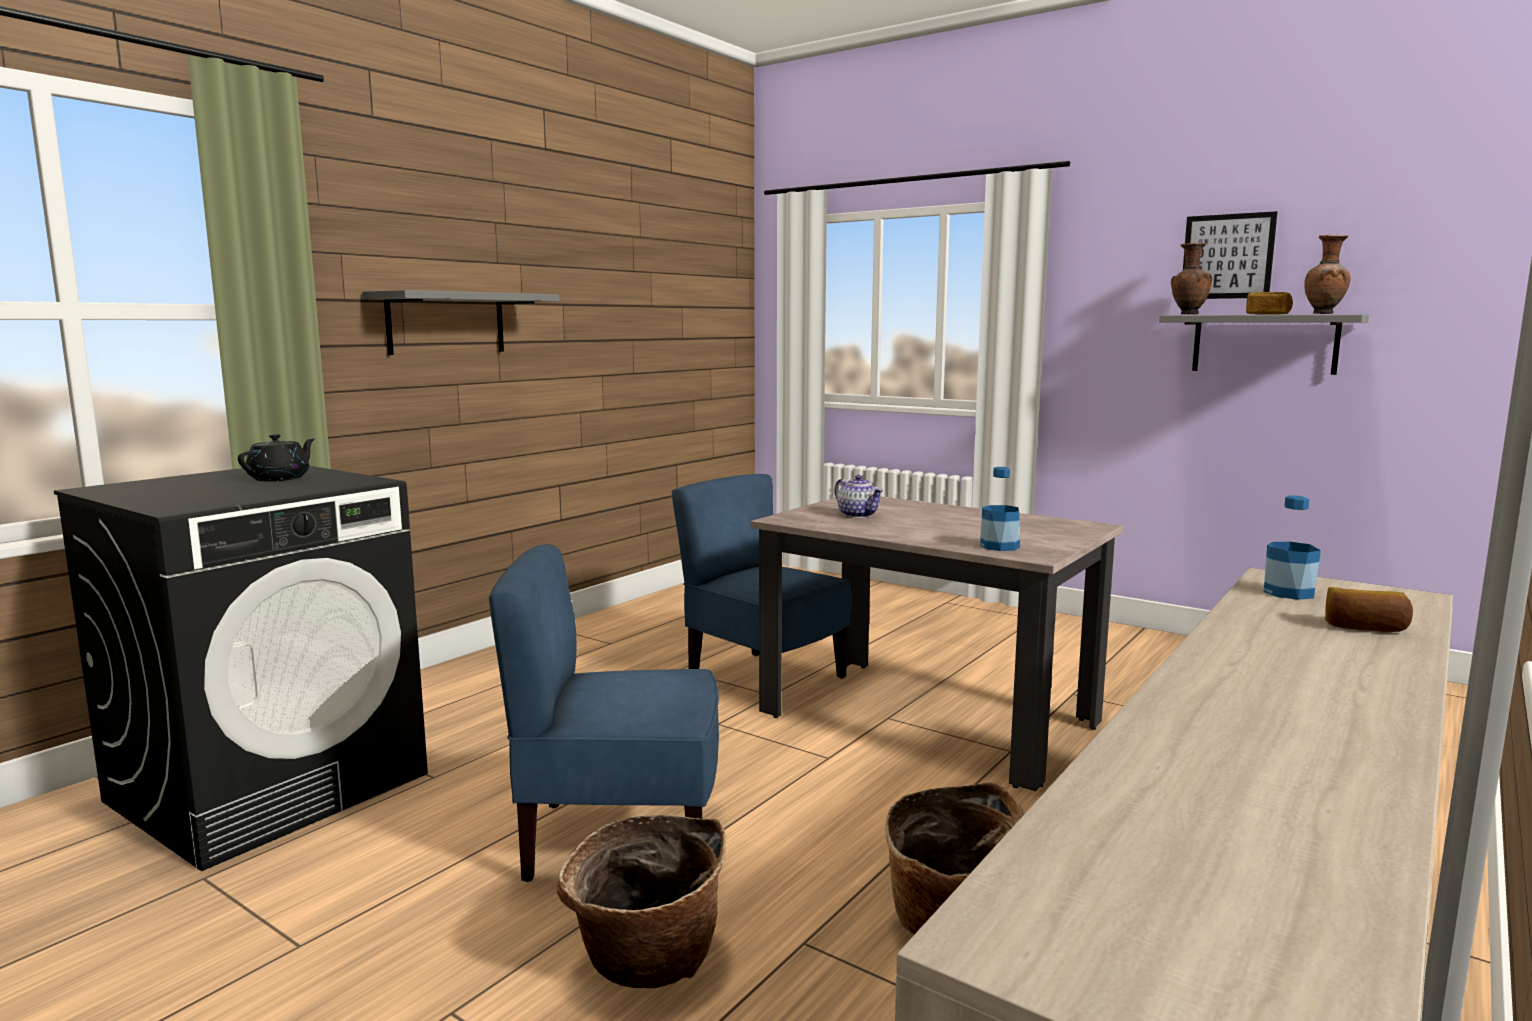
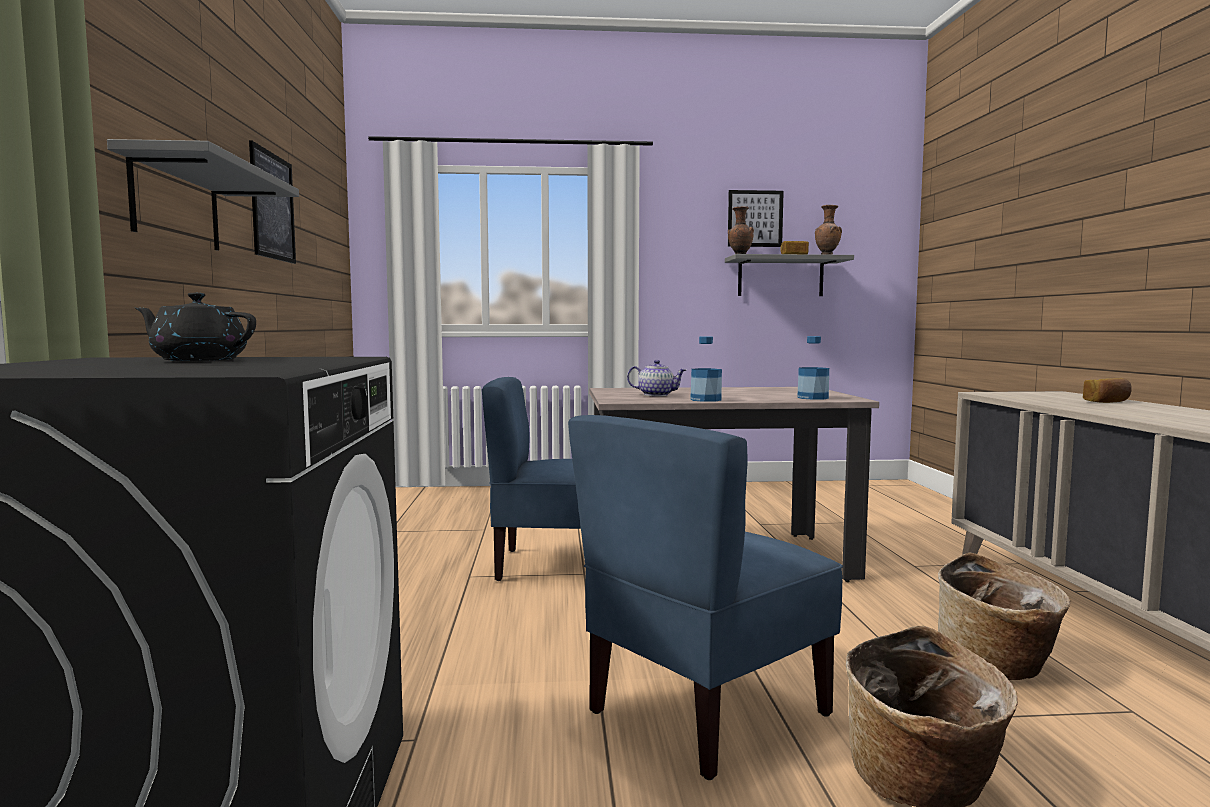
camera: 40 degrees left, 5 degrees down
(280, 478) = (198, 360): black teapot -> black teapot turned 60 degrees counterclockwise
(596, 296) = (272, 206): none -> picture
(1288, 592) = (1022, 396): bottle -> bottle (705, 400)

